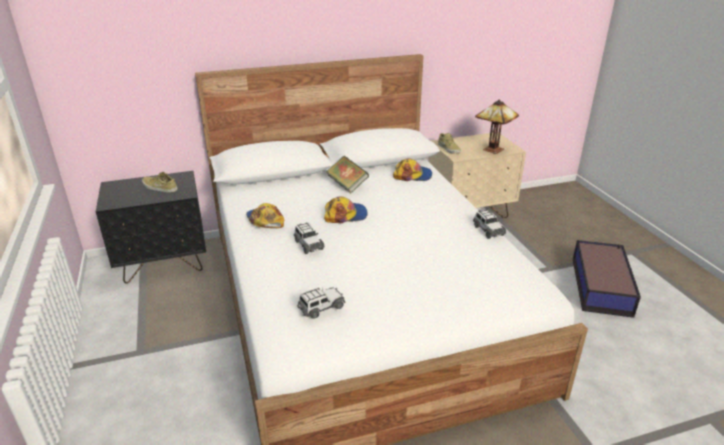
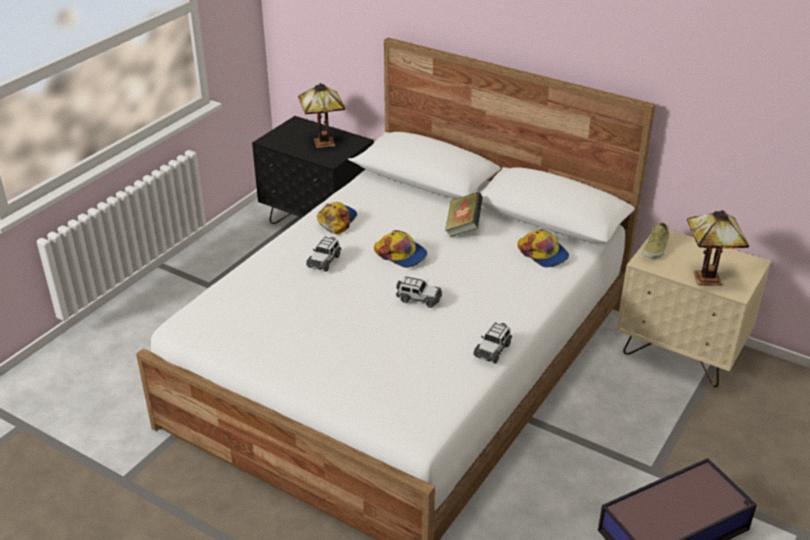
camera: 50 degrees right, 5 degrees up
(159, 187) = (322, 143): beige shoe -> table lamp
(321, 308) = (241, 313): toy car -> toy car (418, 299)

